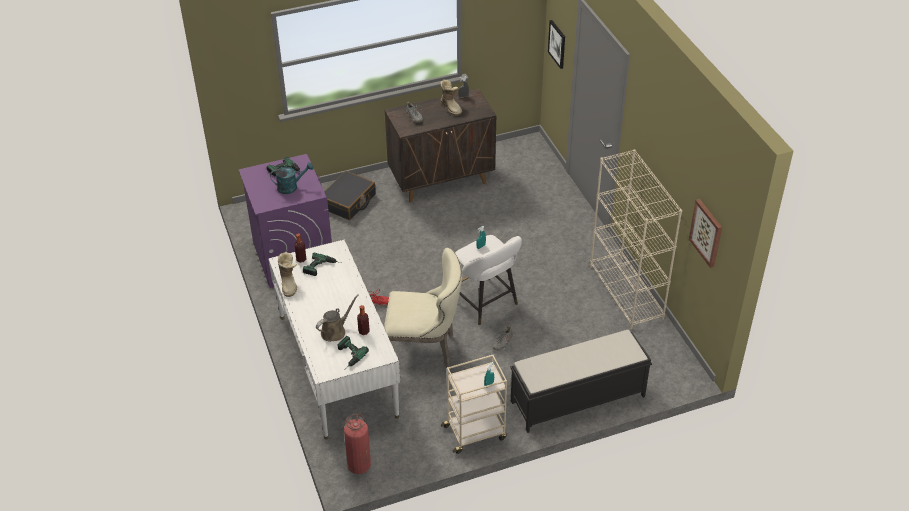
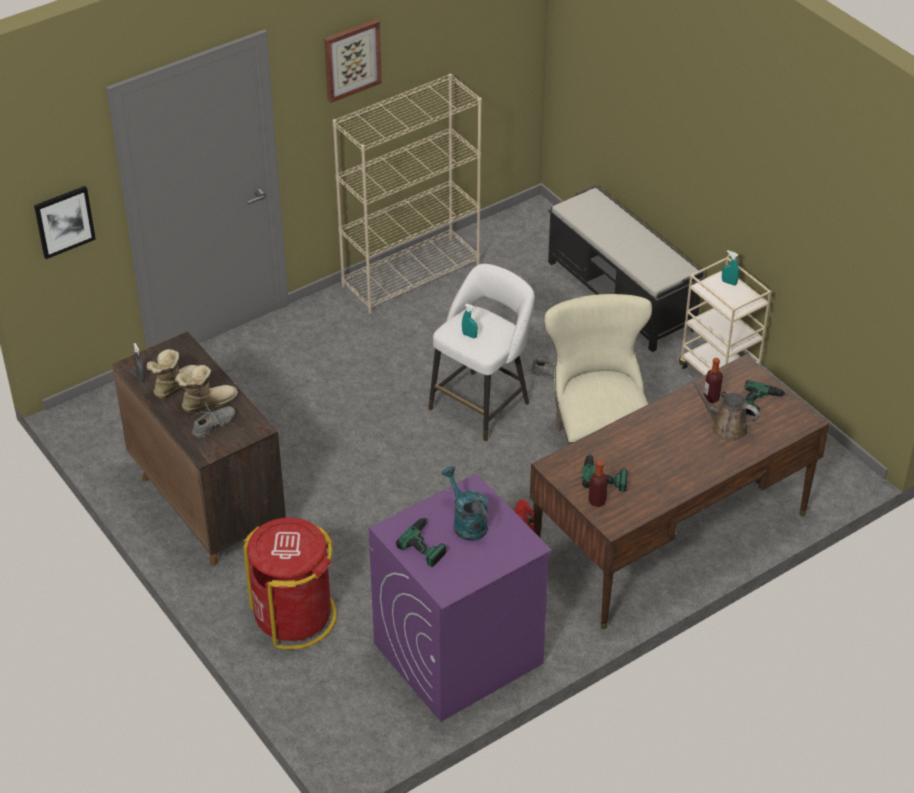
camera: 105 degrees left, 0 degrees up
(289, 284) = (656, 500): boot -> boot (207, 402)
(337, 365) = (671, 535): white desk -> brown desk
(348, 202) = (294, 616): black suitcase -> red trash can
(359, 466) = (829, 470): fire extinguisher -> none
(707, 232) = (489, 51): picture -> picture (351, 59)

